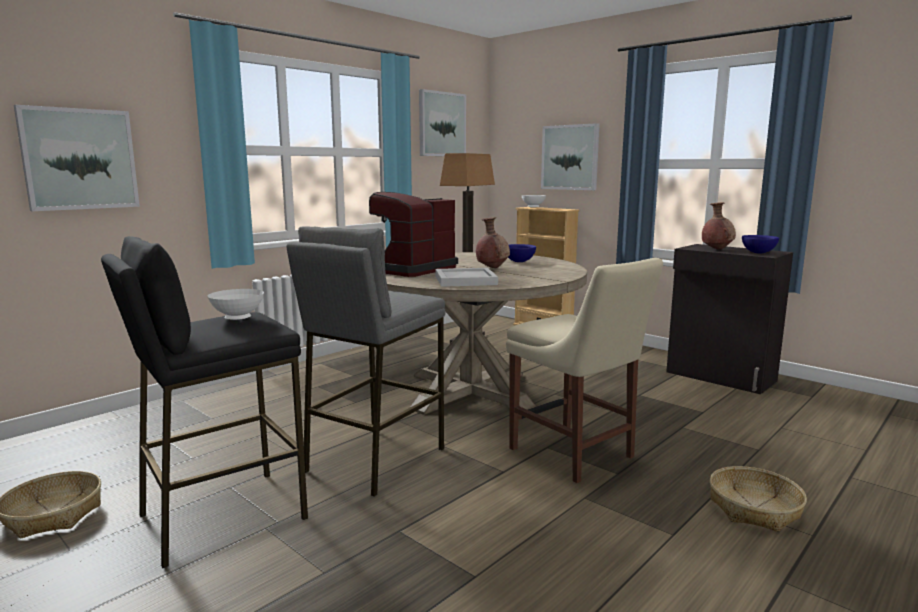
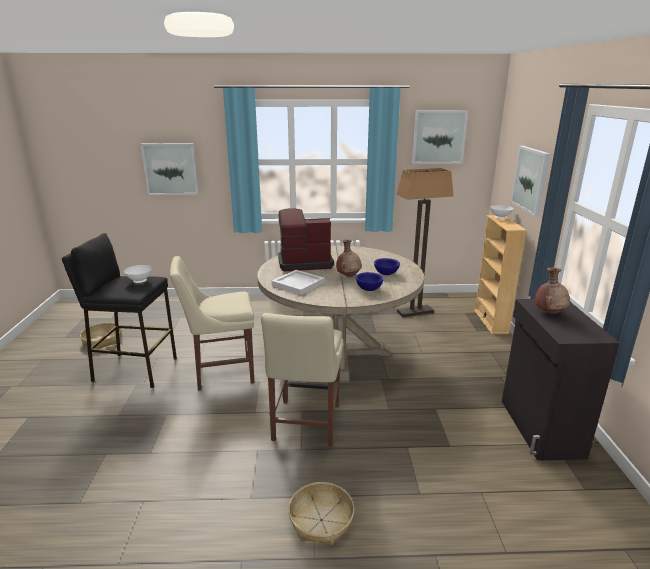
camera: 45 degrees right, 10 degrees up
(374, 459) = (221, 372): grey stool -> beige chair
(758, 253) = (571, 331): blue bowl -> blue bowl (368, 289)

